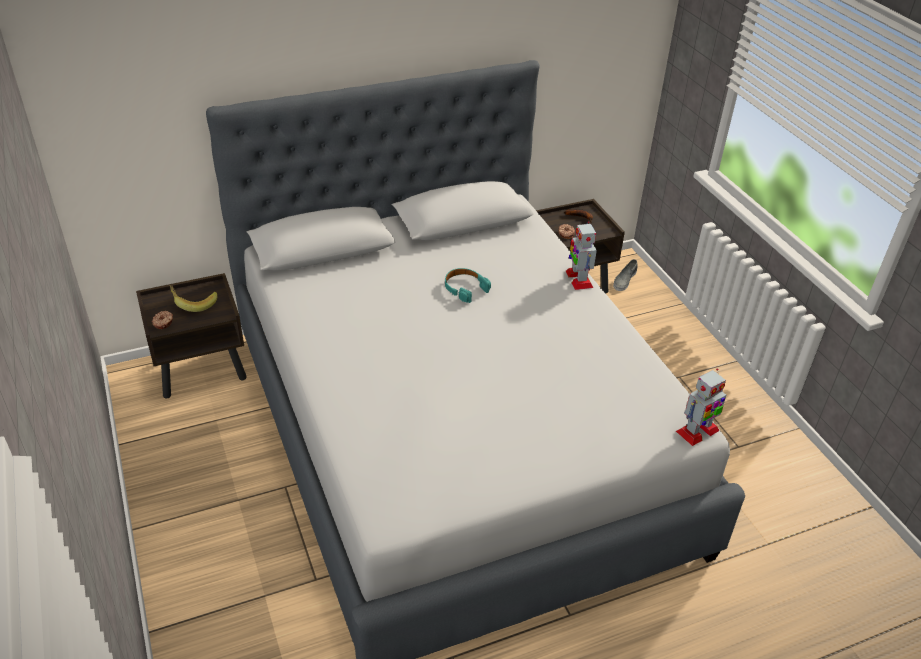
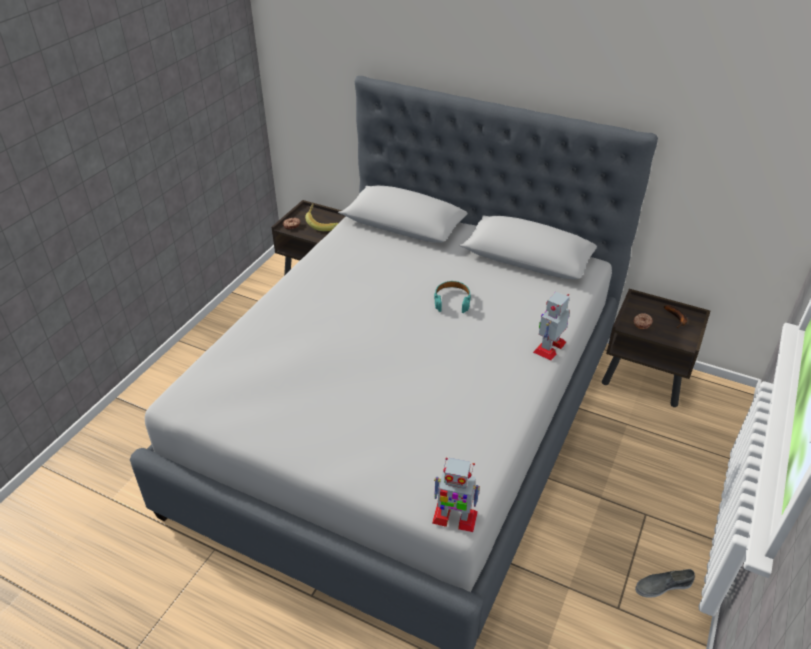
camera: 50 degrees right, 0 degrees up
(624, 280) = (708, 408): grey shoe -> grey shoe (663, 585)

